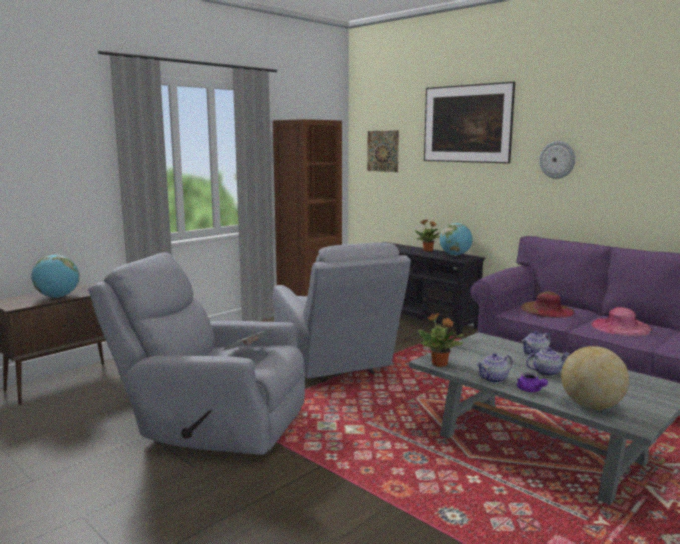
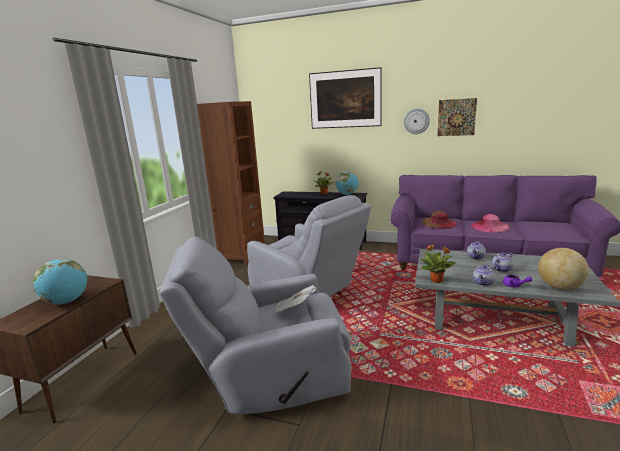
camera: 25 degrees left, 5 degrees up
(382, 151) = (274, 123): picture -> picture (456, 117)

